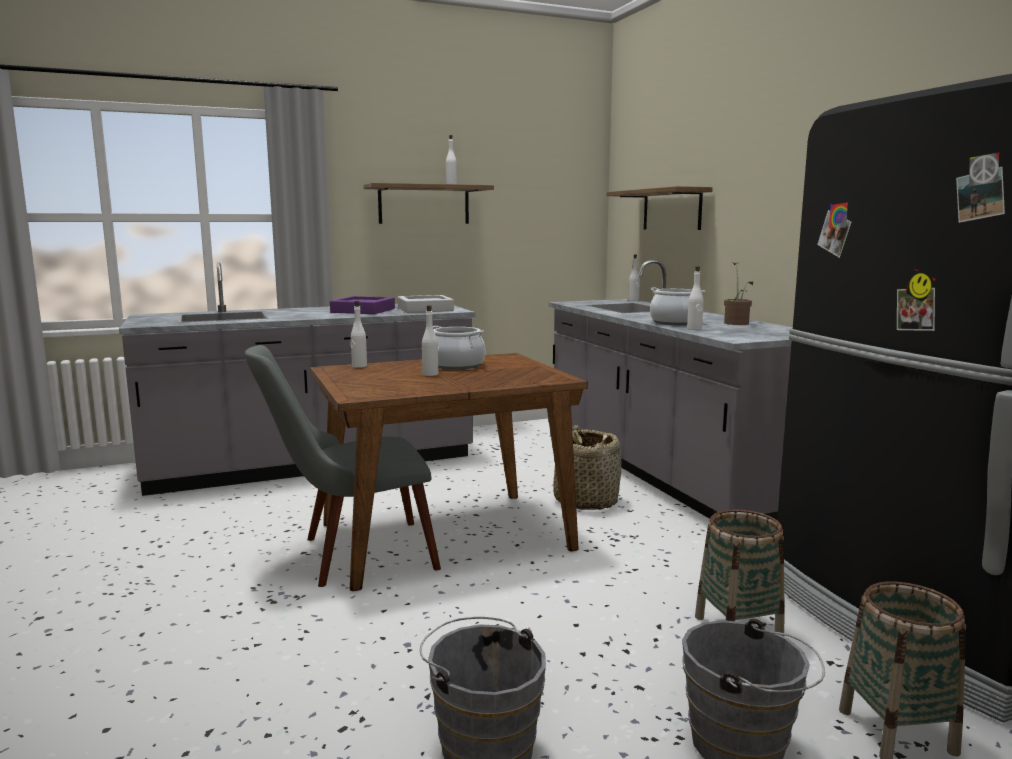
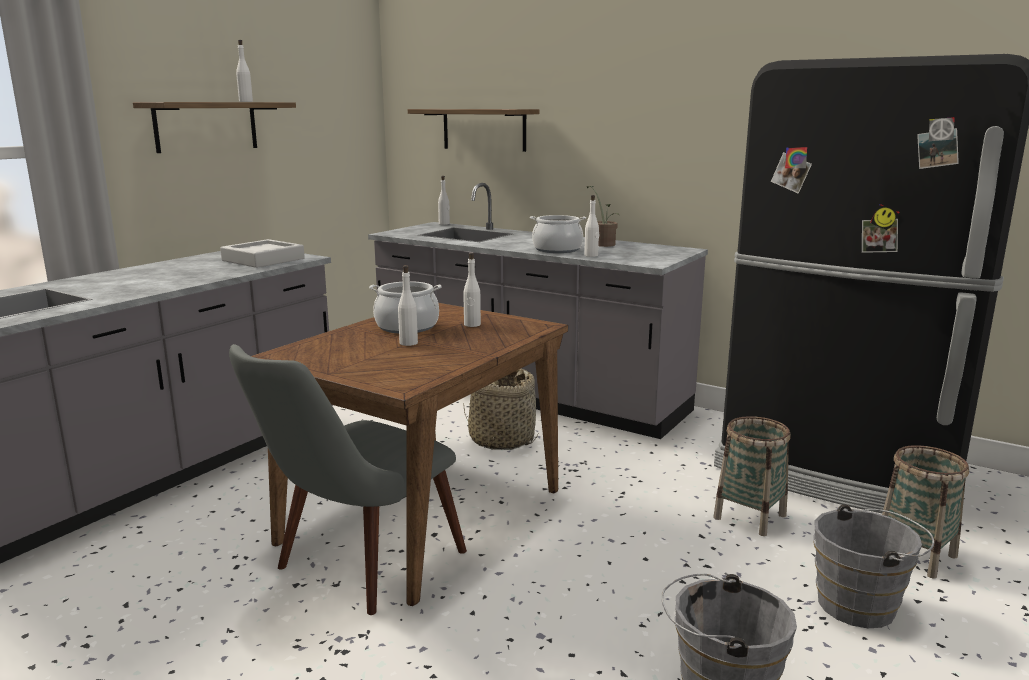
camera: 35 degrees left, 5 degrees up
(359, 366) = (302, 346): white bottle -> white bottle (472, 324)
(363, 310) = (191, 271): purple tray -> none

